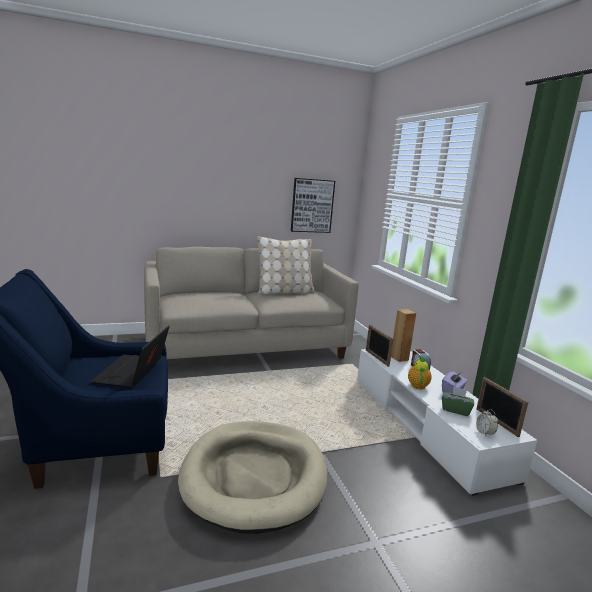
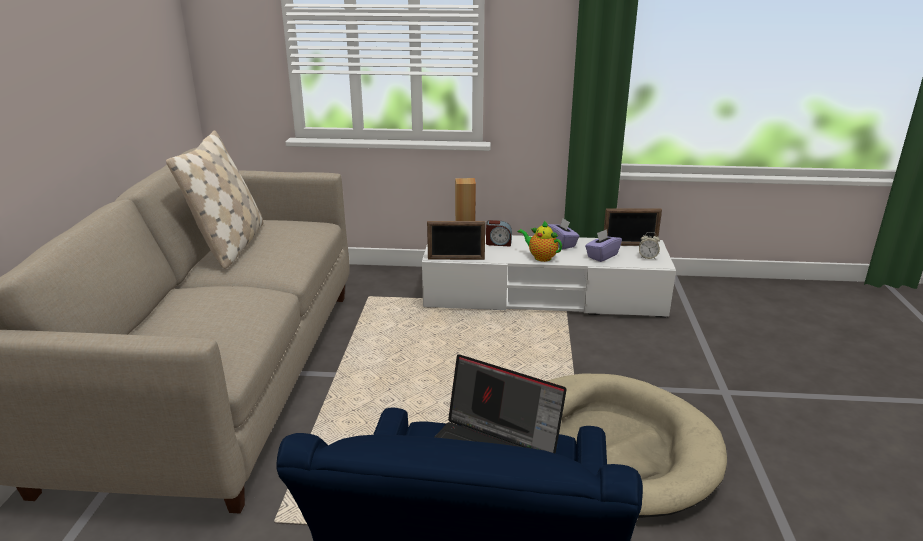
camera: 65 degrees left, 10 degrees up
(312, 205) = (142, 64): picture -> none
(455, 410) = (602, 256): green tissue box -> purple tissue box

